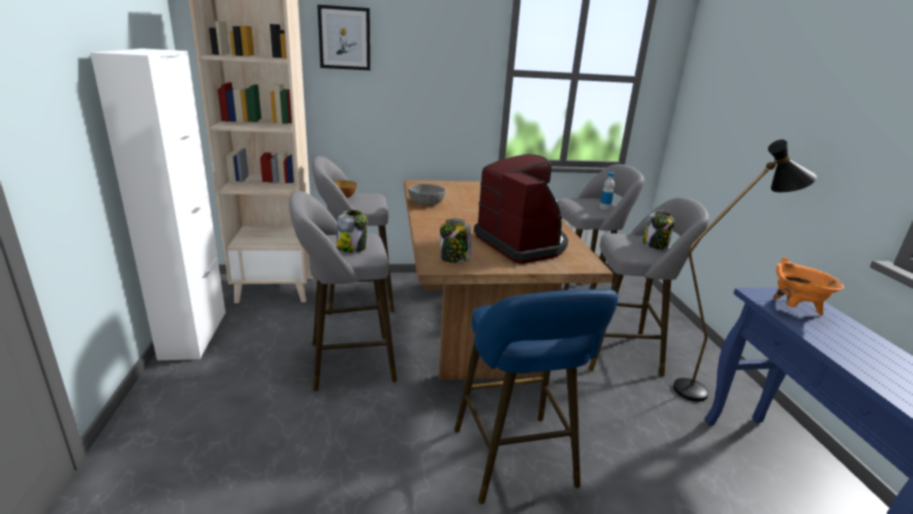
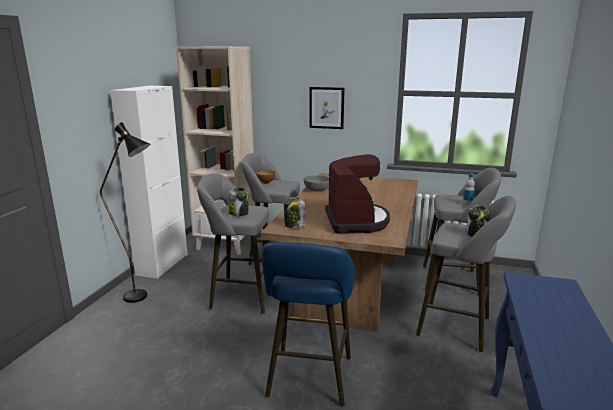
camera: 25 degrees right, 5 degrees down
(344, 38) = (279, 72): picture -> picture (326, 108)
(701, 390) = (510, 369): black floor lamp -> black floor lamp (143, 298)
(794, 310) = (539, 294): orange cooking pot -> none

